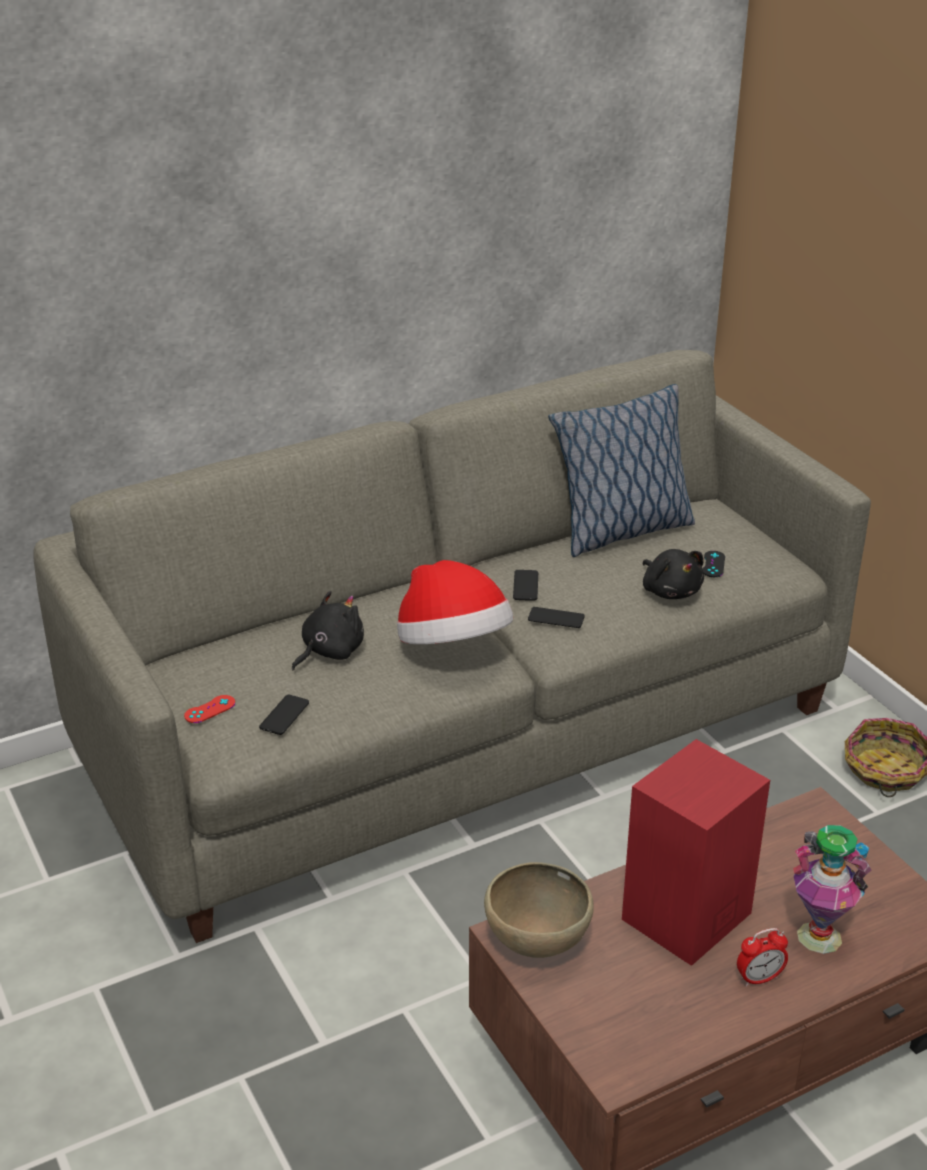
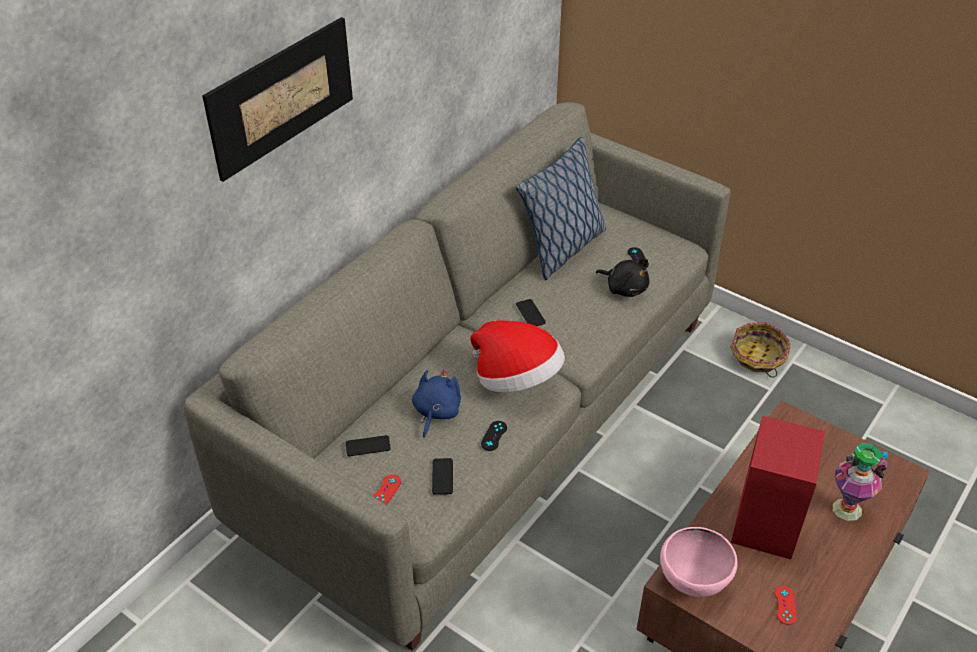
camera: 25 degrees left, 10 degrees up
(232, 206) = (281, 96): none -> picture
(329, 652) = (436, 412): black plush toy -> blue plush toy
(379, 694) = (494, 436): none -> black game controller
(537, 944) = (693, 582): brown bowl -> pink bowl
(556, 618) = (567, 334): phone -> phone (368, 446)
(642, 1013) = (785, 605): none -> red game controller
(759, 978) = (833, 552): alarm clock -> none

